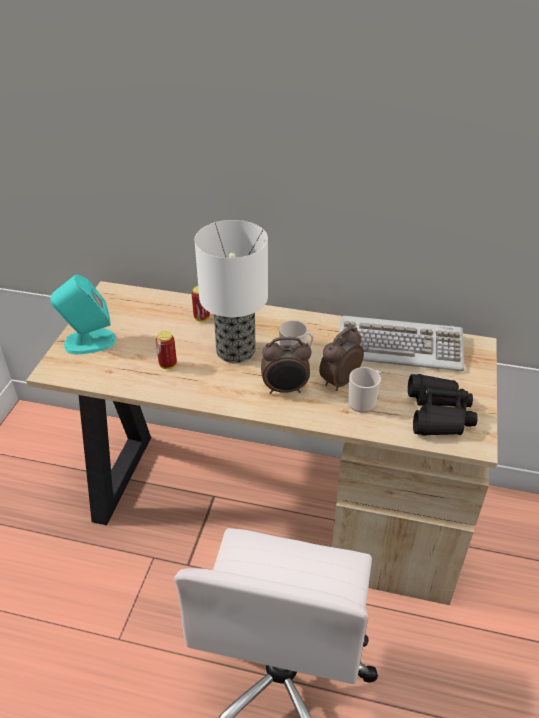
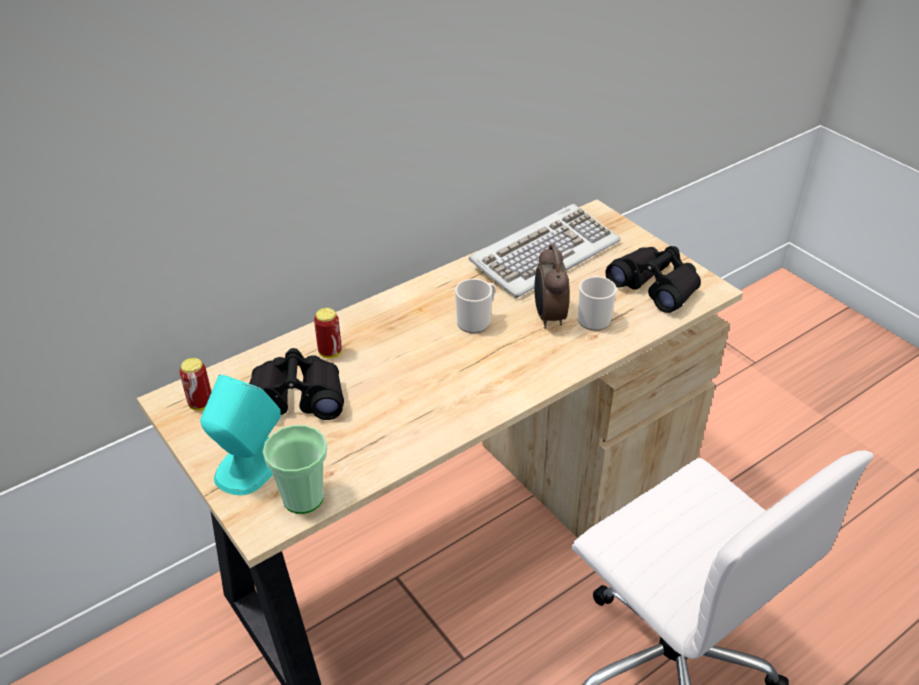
camera: 50 degrees left, 0 degrees up
(83, 372) = (303, 498): none -> cup
(153, 327) = (296, 398): none -> black binoculars
(168, 365) = (378, 420): can -> can (201, 404)
(237, 351) = (420, 357): table lamp -> none
(285, 389) = (520, 357): alarm clock -> none

